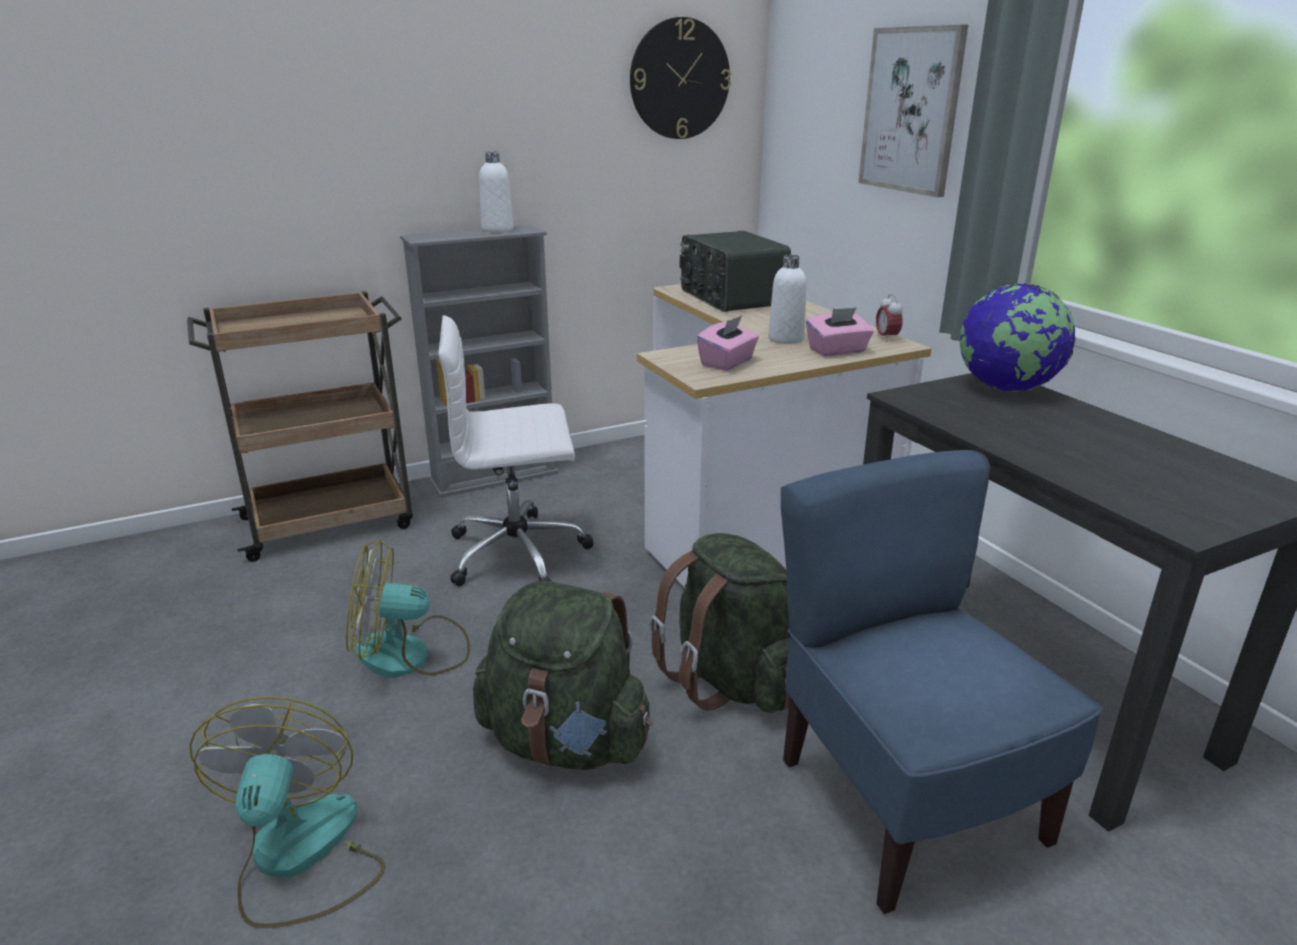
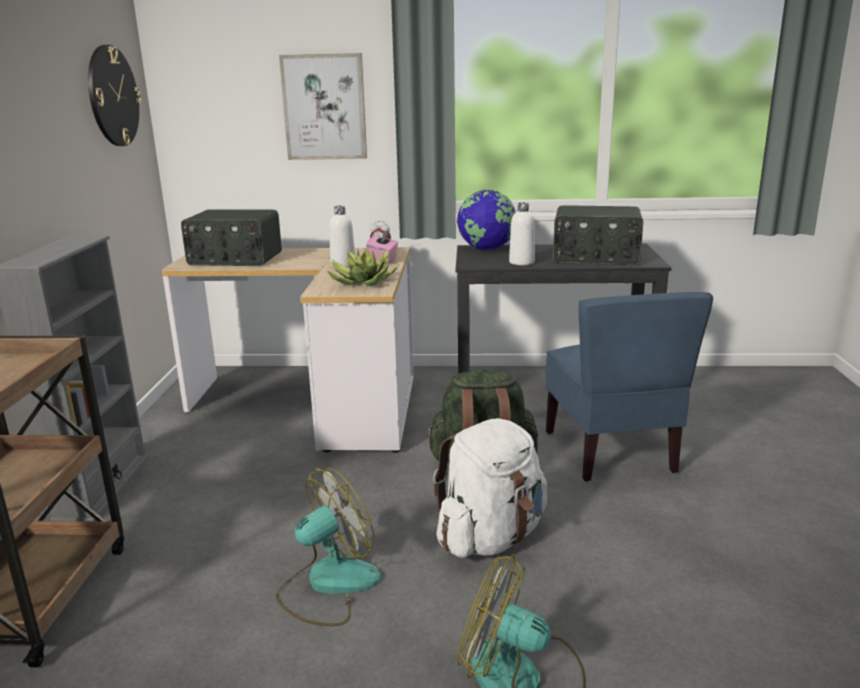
camera: 60 degrees left, 5 degrees down
(411, 654) = (328, 585): fan -> fan turned 150 degrees counterclockwise
(497, 230) = (65, 243): white bottle -> white bottle (521, 262)
(520, 554) = (248, 503): white office chair -> none
(566, 742) = (491, 537): green backpack -> white backpack
(727, 363) = (361, 282): pink tissue box -> potted plant
(905, 803) = (611, 451): blue chair -> blue chair turned 105 degrees counterclockwise
(1121, 470) = (595, 257): none -> radio

